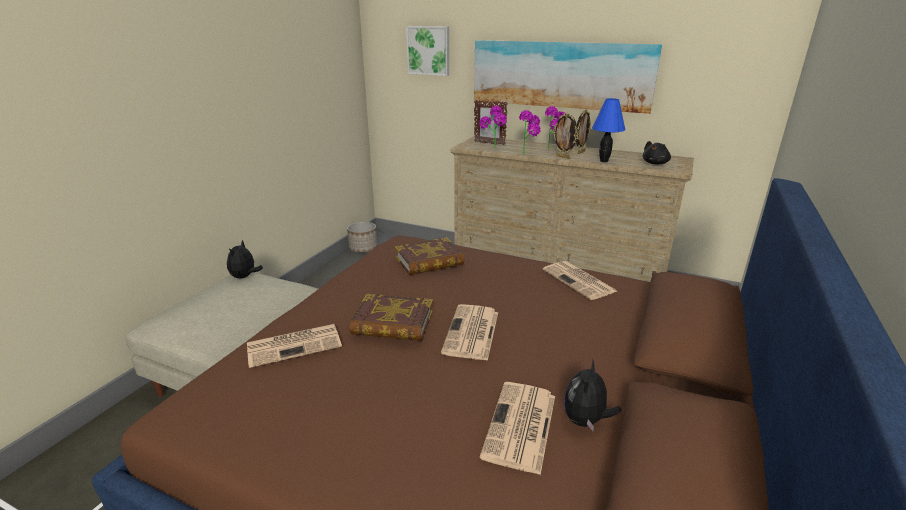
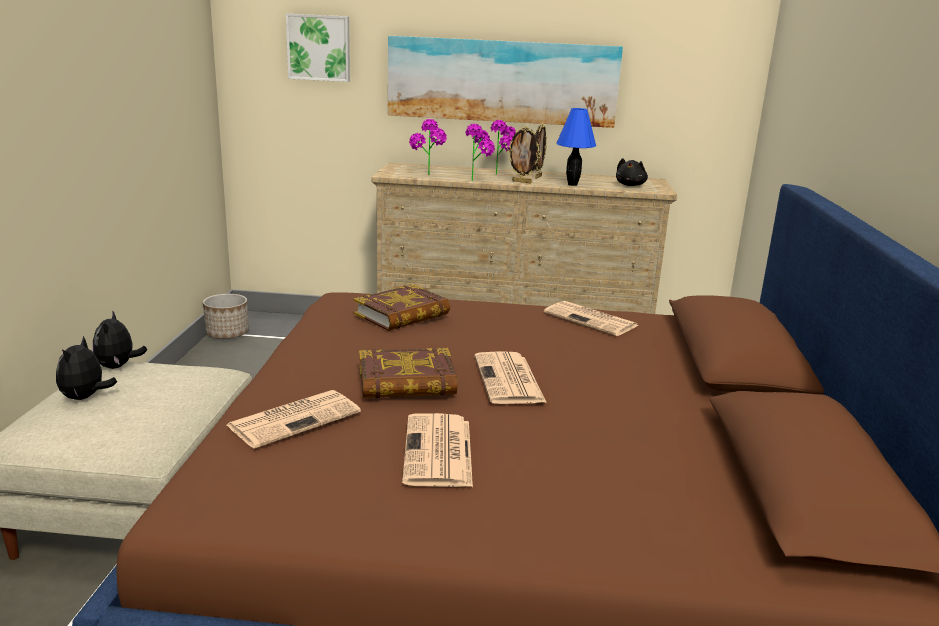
camera: 20 degrees left, 5 degrees down
(489, 143) = (417, 170): picture frame -> none
(520, 427) = (622, 455): newspaper -> newspaper (439, 452)
(585, 420) = (682, 440): plush toy -> plush toy (85, 397)

